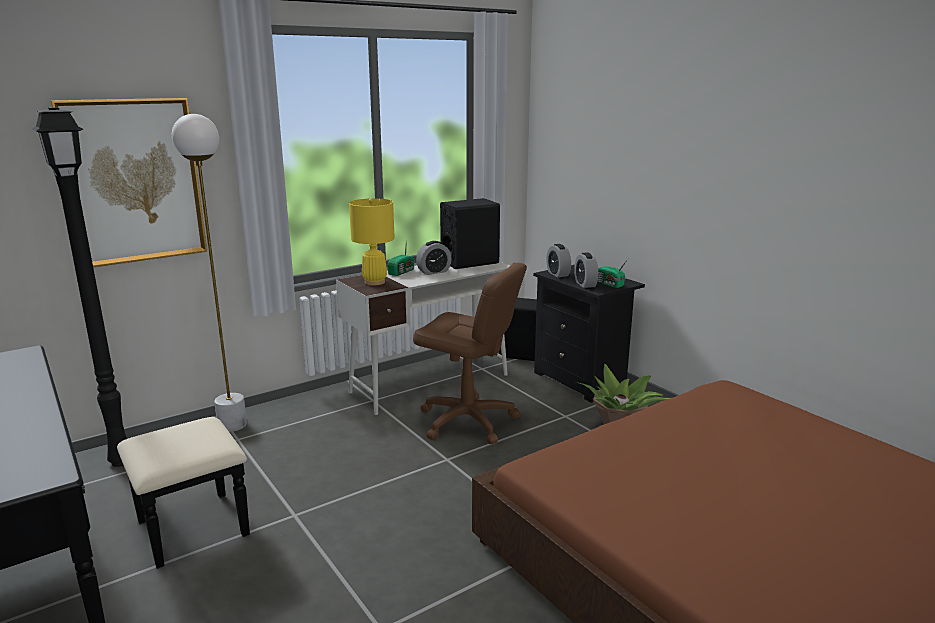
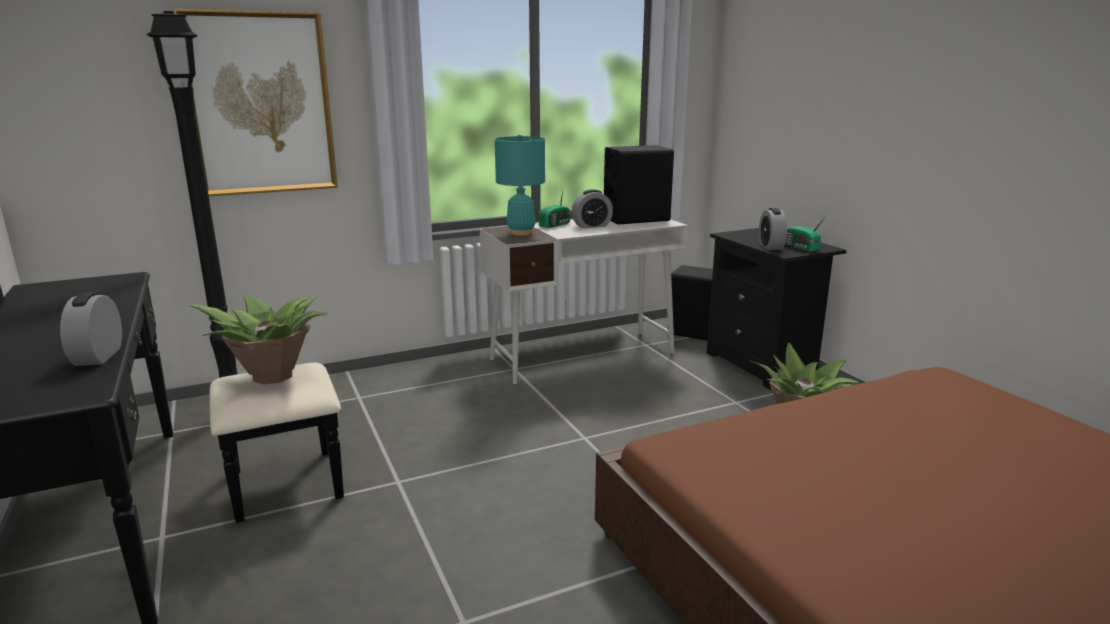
camera: 10 degrees right, 0 degrees up
(177, 433) = (272, 375): none -> potted plant
(232, 425) = (357, 383): white floor lamp -> none
(374, 282) = (521, 232): yellow table lamp -> turquoise table lamp
(467, 421) = (617, 399): brown office chair -> none
(558, 274) = (739, 235): alarm clock -> alarm clock (98, 356)

